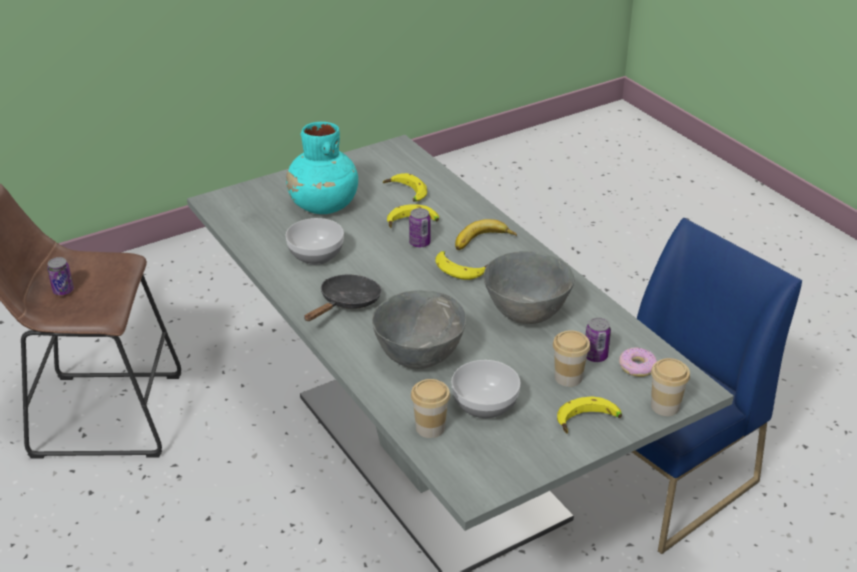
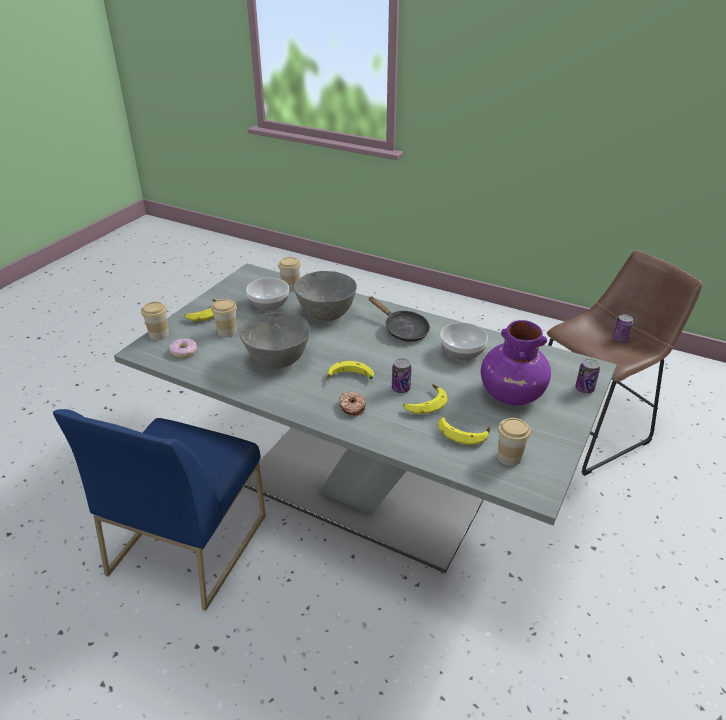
camera: 150 degrees right, 0 degrees up
(323, 206) = (511, 394): turquoise vase -> purple vase
(347, 303) = (402, 330): black frying pan -> black frying pan turned 45 degrees counterclockwise
(390, 169) = (509, 457): none -> cup
(484, 242) = (352, 407): banana -> donut
(595, 356) = (215, 349): can -> can (584, 389)

